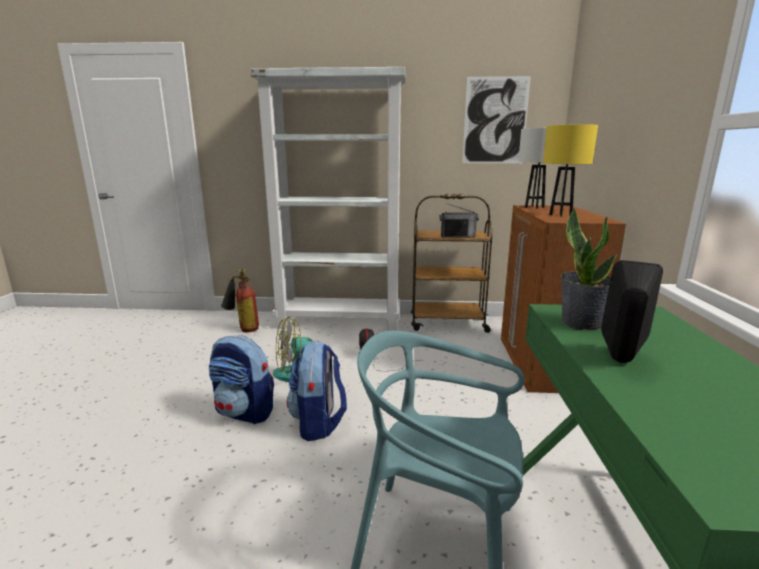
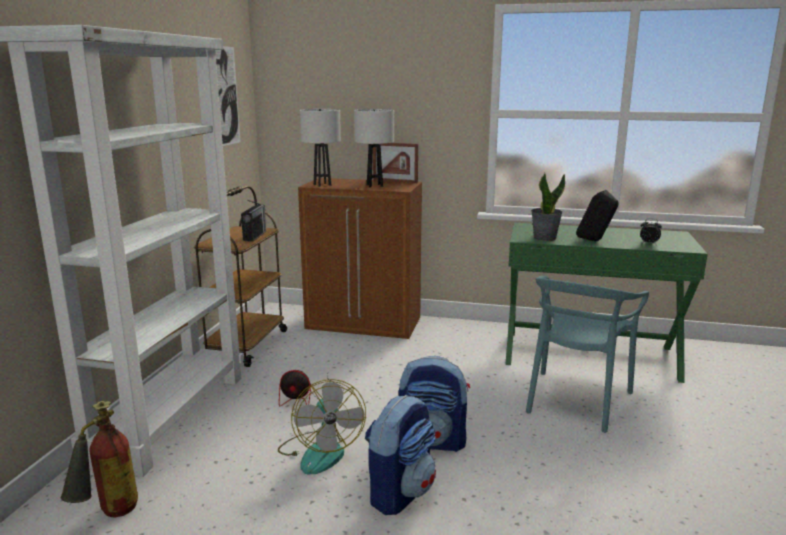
camera: 80 degrees left, 0 degrees up
(560, 215) = (374, 185): yellow table lamp -> white table lamp
(600, 218) = (395, 181): none -> picture frame
(683, 423) = (648, 244): none -> alarm clock

